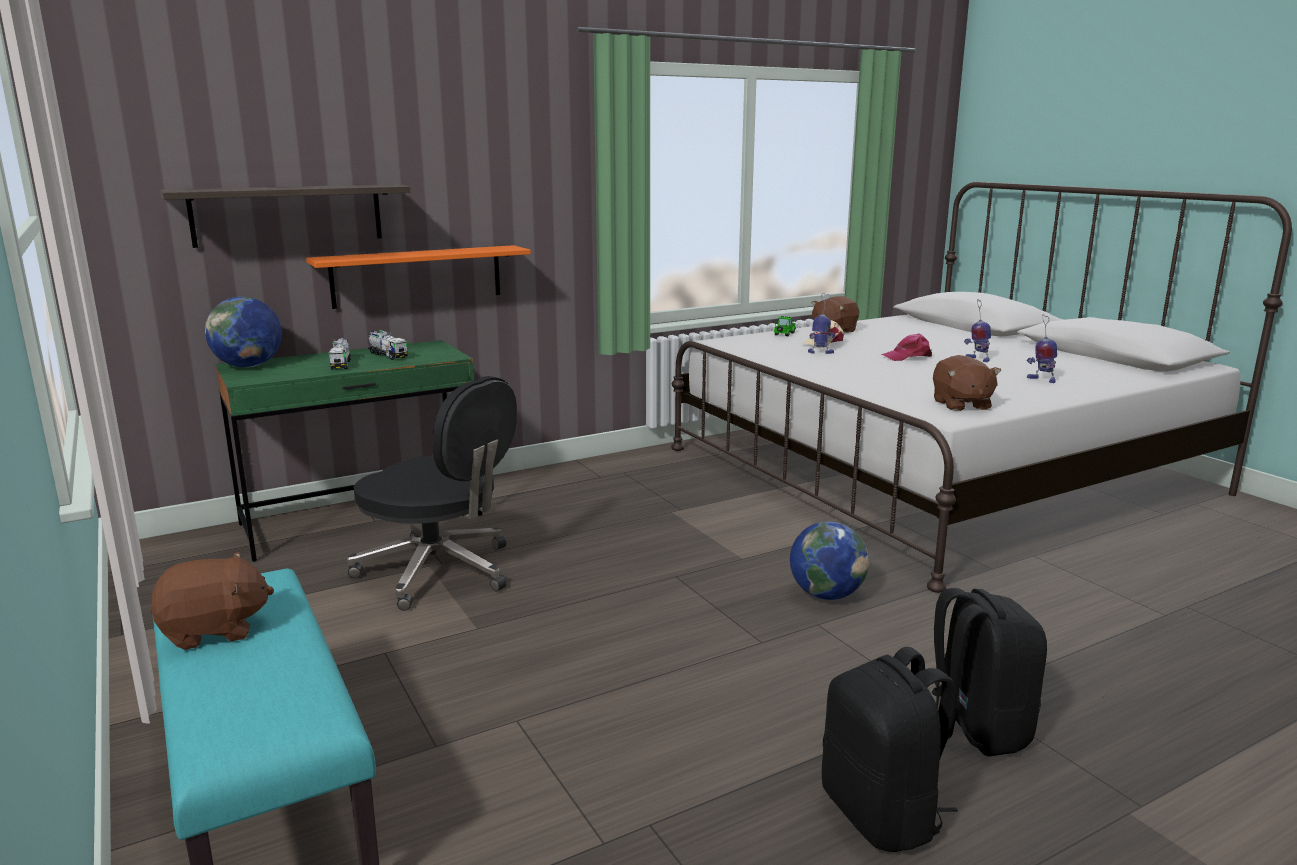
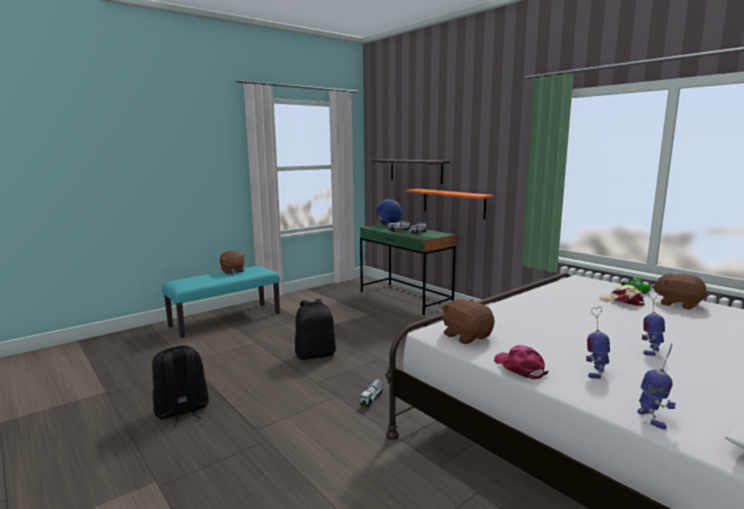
camera: 80 degrees right, 5 degrees down
(439, 572) = (364, 316): black office chair -> none
(821, 352) = (585, 301): toy robot -> toy robot (652, 419)
(826, 595) = (372, 399): globe -> toy truck
(907, 357) = (615, 325): pink cap -> pink cap (519, 367)
(961, 405) = (466, 336): brown plush toy -> brown plush toy turned 75 degrees clockwise
(974, 728) = (236, 439): black backpack -> black backpack (315, 354)

